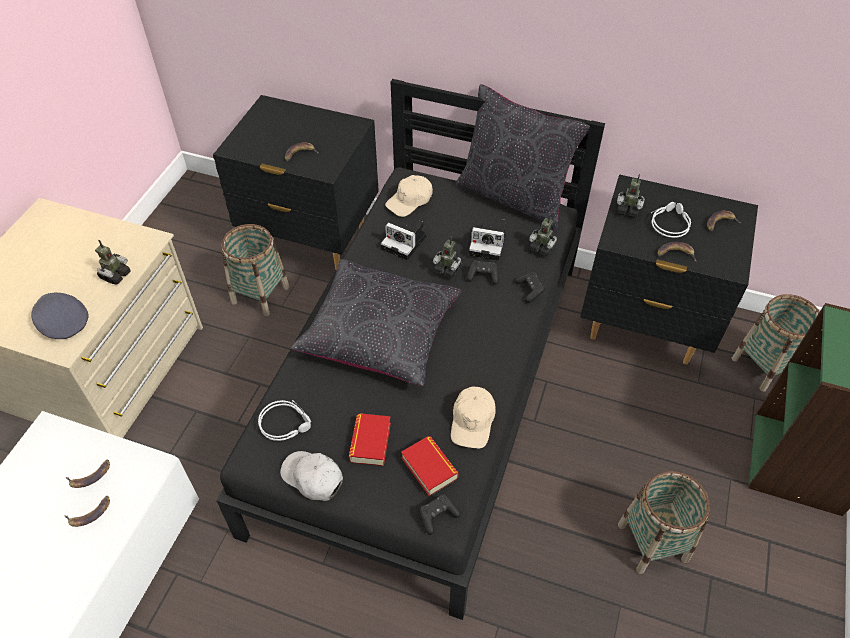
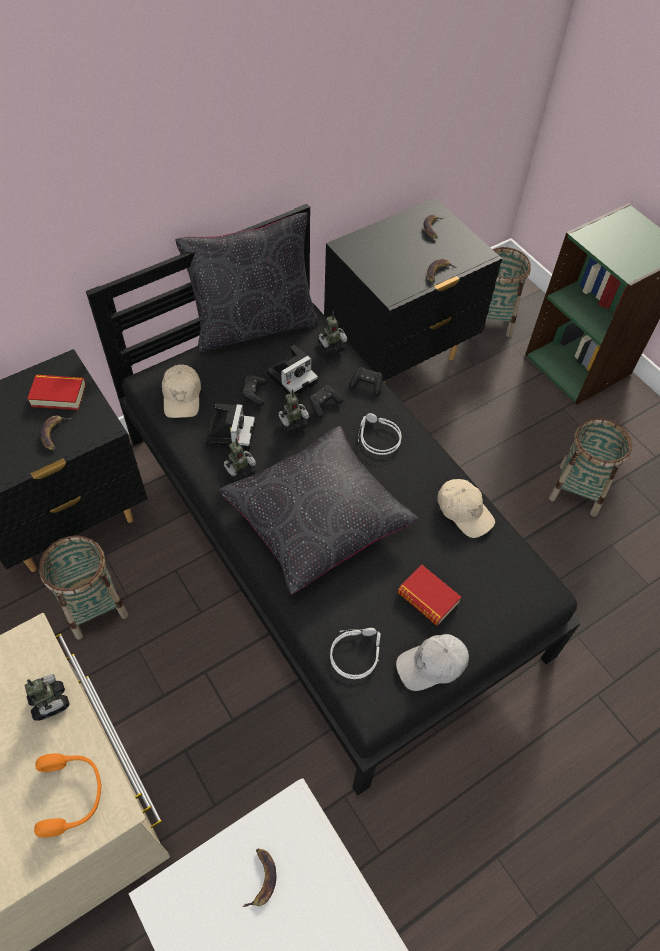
camera: 55 degrees left, 5 degrees up
(63, 323) = (72, 794): grey cap -> orange headphones
(90, 513) = (308, 901): banana -> none
(406, 242) = (230, 432): camera -> camera turned 60 degrees counterclockwise
(429, 468) = (486, 570): book -> book (58, 395)
(437, 516) = (535, 594): black game controller -> black game controller (254, 394)
(627, 210) = (369, 265): toy robot -> toy robot (239, 471)
(669, 223) = (405, 253): grey headphones -> grey headphones (376, 437)

